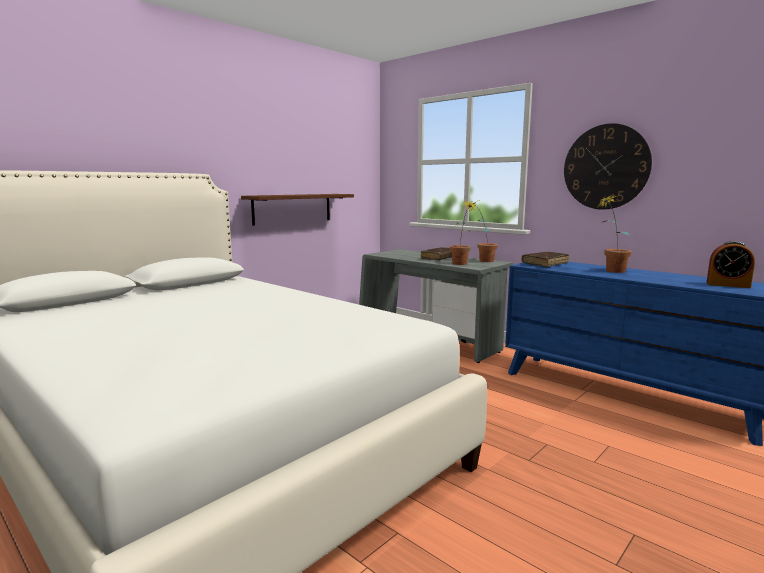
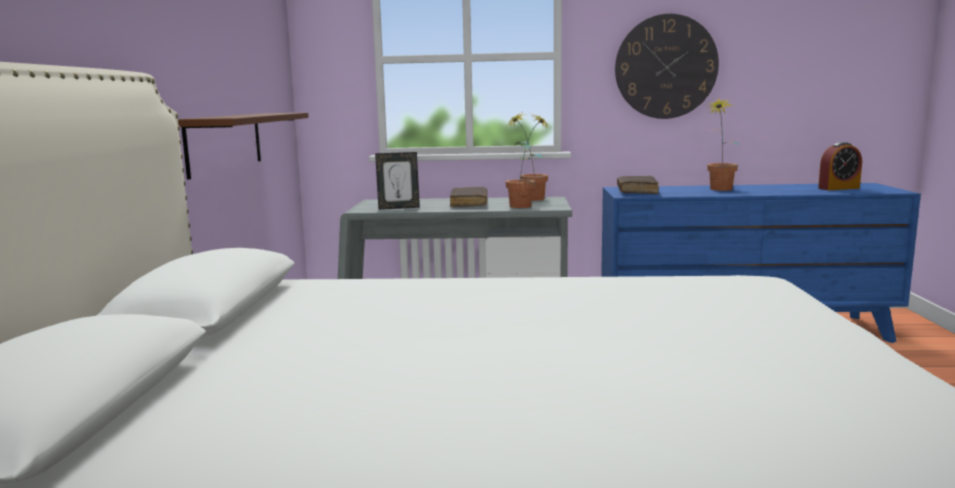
camera: 40 degrees left, 0 degrees up
(396, 255) = (398, 208): none -> picture frame

